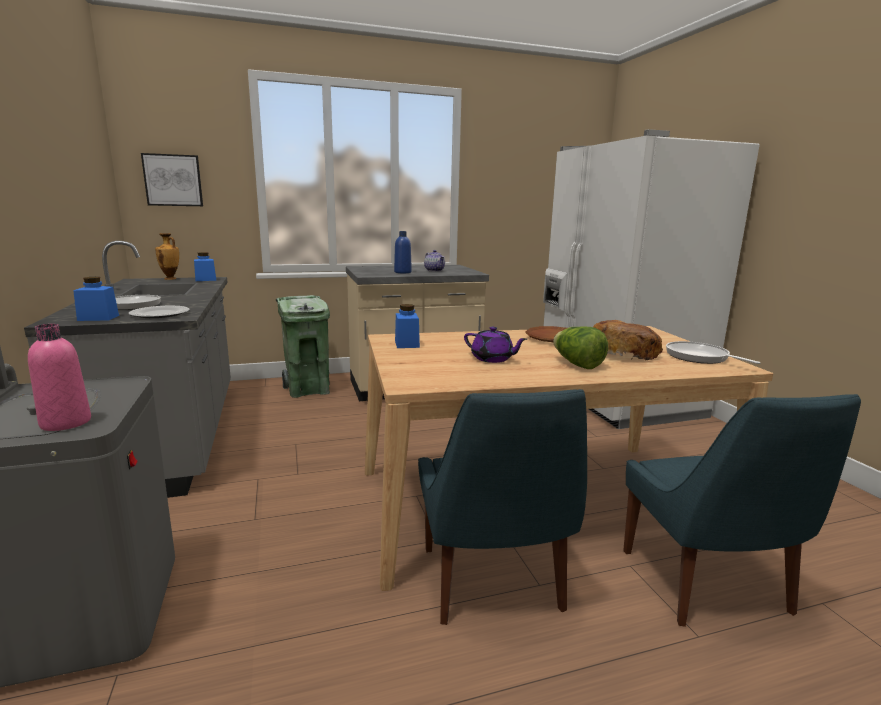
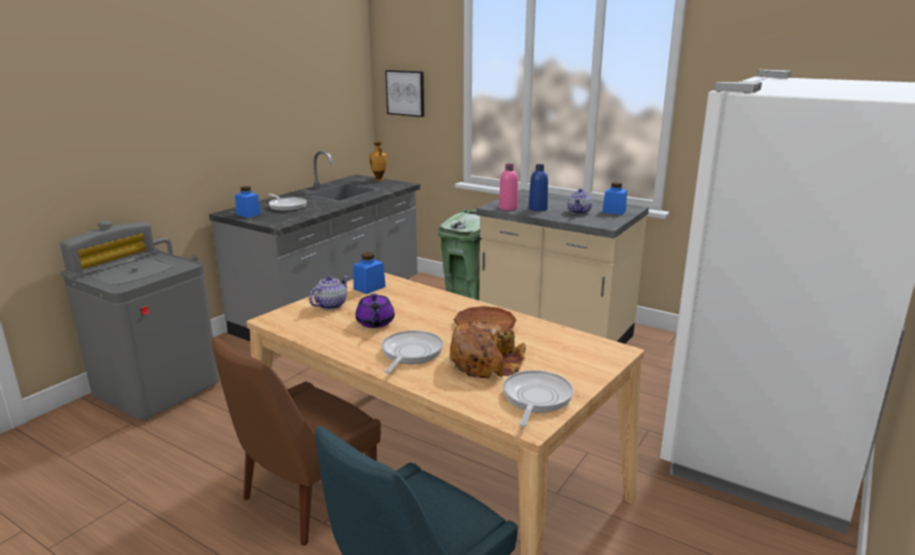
camera: 50 degrees right, 5 degrees up
(66, 423) = (126, 281): pink bottle -> pink bottle (508, 208)
(161, 314) = (278, 219): plate -> none
(205, 279) = (396, 185): blue jar -> blue jar (614, 211)
(419, 361) = (330, 305): none -> teapot
(492, 583) = (305, 501): blue chair -> brown chair
(577, 364) = (410, 353): lettuce -> frying pan

